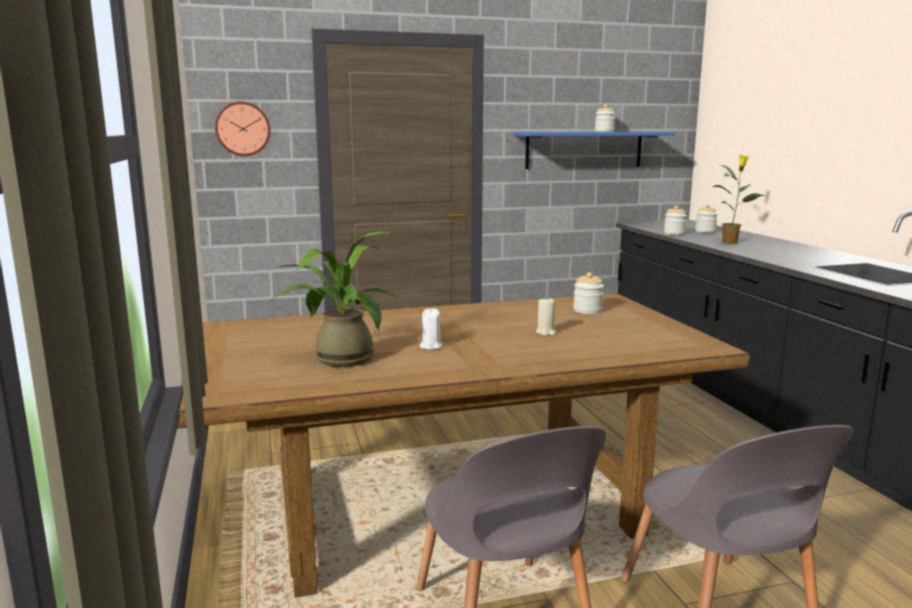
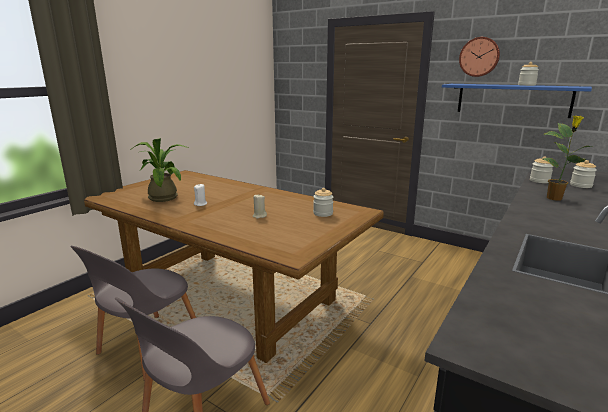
camera: 50 degrees right, 5 degrees up
(243, 129) = (293, 78): wall clock -> wall clock (479, 57)

